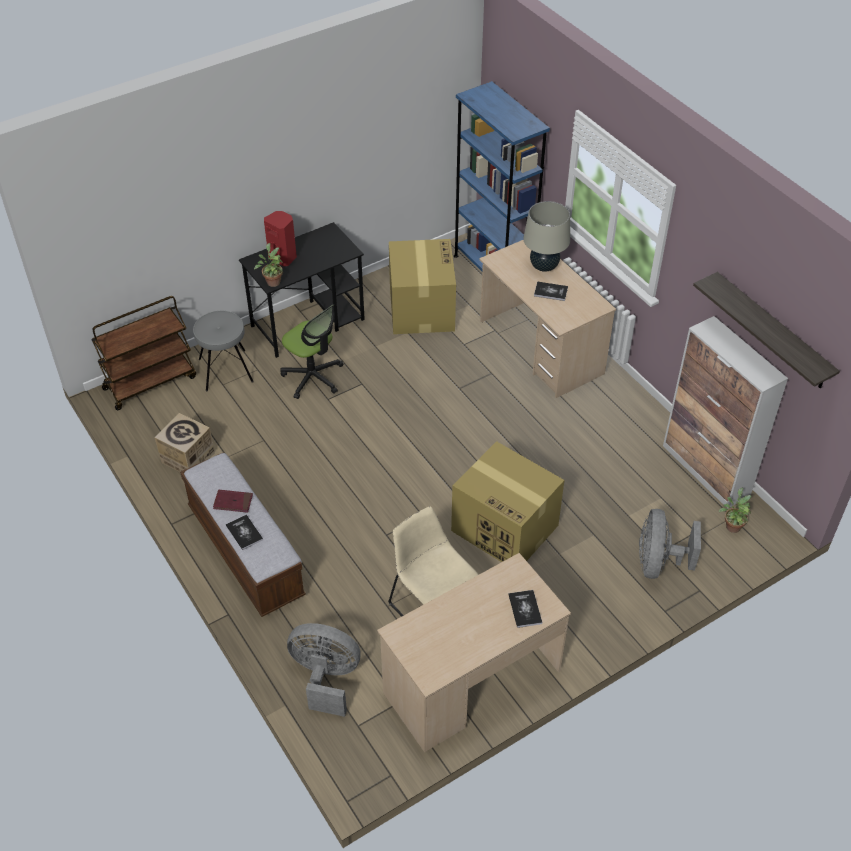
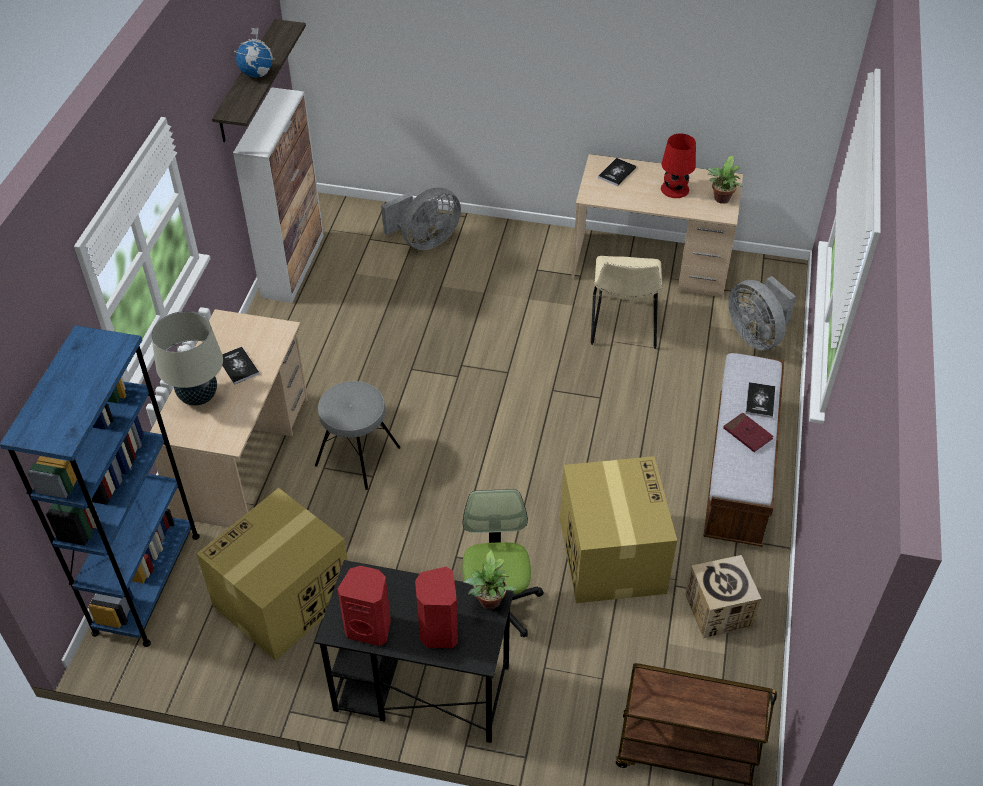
camera: 135 degrees left, 0 degrees up
(225, 370) = (581, 698): grey stool -> grey stool (358, 457)
(316, 240) = (369, 627): none -> red speaker
(461, 629) = (675, 189): none -> red table lamp
(506, 528) = (499, 335): cardboard box -> cardboard box (611, 554)
(732, 525) = (339, 225): potted plant -> potted plant (721, 200)
(757, 319) = (257, 73): none -> globe

